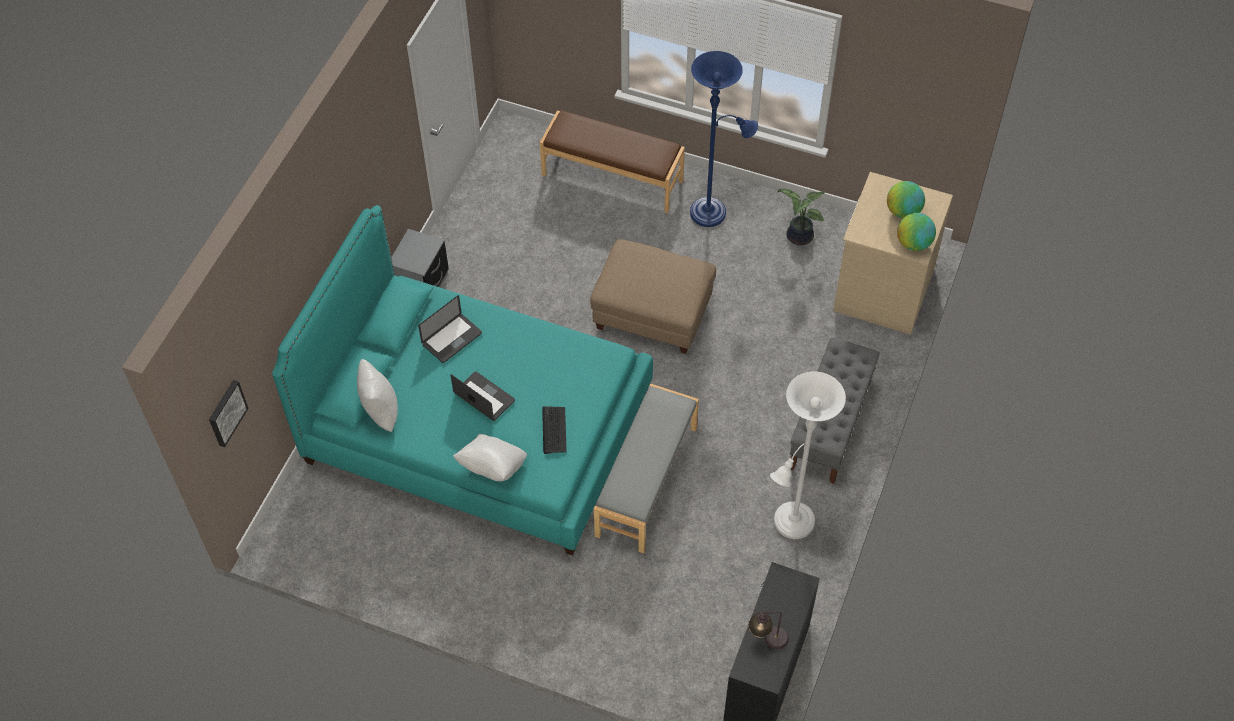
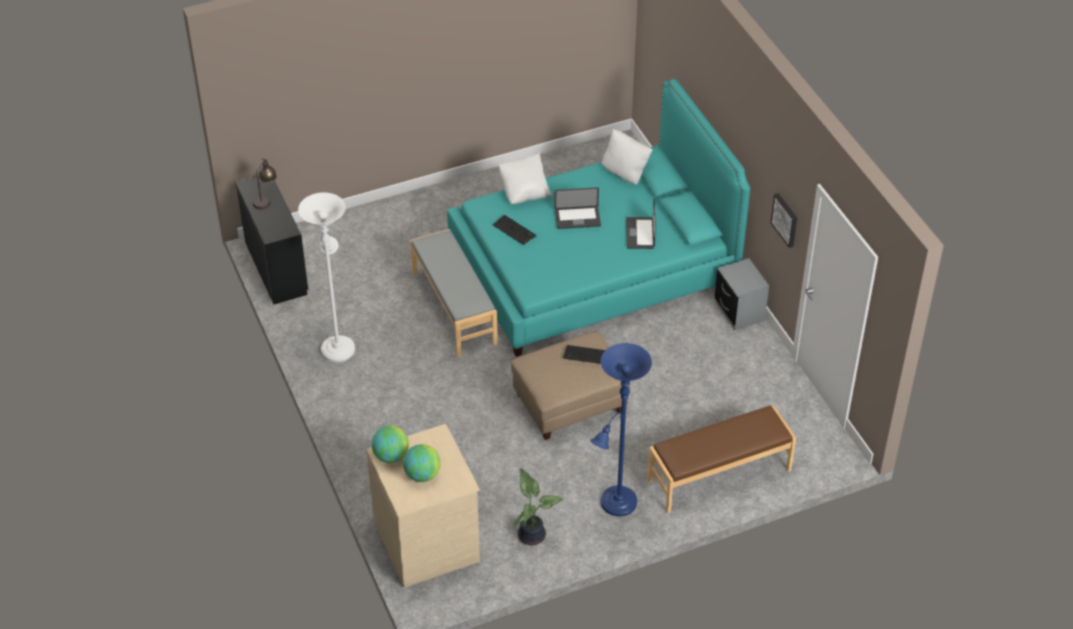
camera: 135 degrees right, 10 degrees down
(226, 412) = (652, 35): picture -> picture (785, 219)
(630, 275) = (587, 355): none -> keyboard
(830, 425) = (371, 419): grey bench -> none

